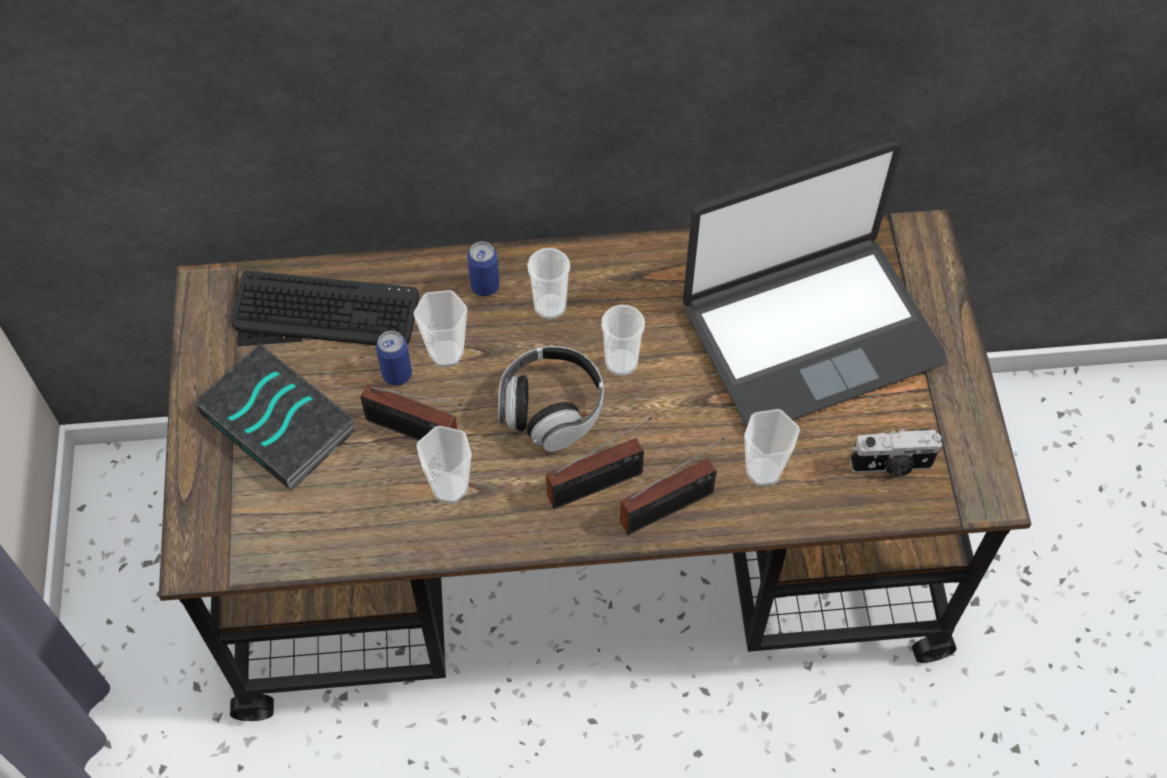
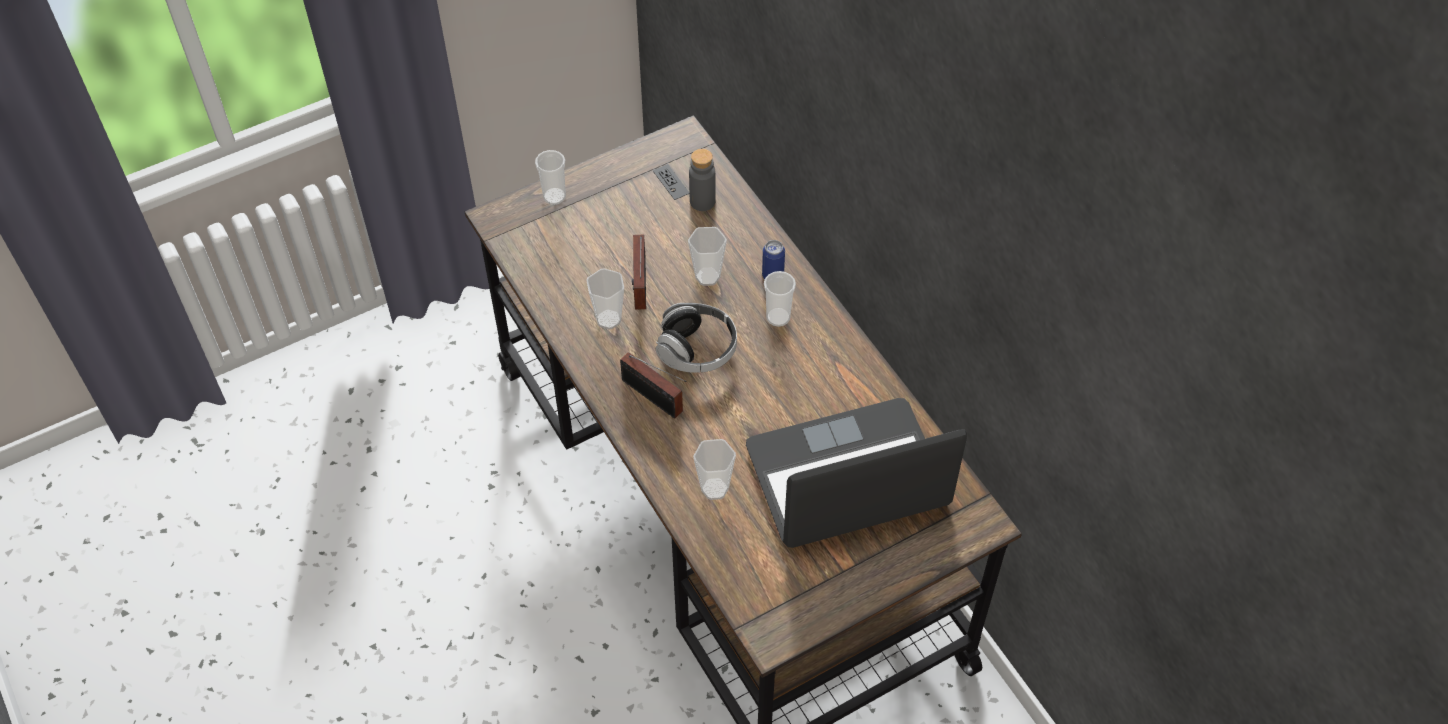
camera: 65 degrees right, 5 degrees down
(281, 422) = (610, 215): book -> none
(325, 311) = (702, 201): keyboard -> grey bottle
(397, 374) = (677, 258): can -> none
(621, 362) = (756, 374): cup -> cup (554, 196)
(672, 506) = (659, 445): radio -> none
(810, 332) = (848, 478): laptop -> laptop turned 120 degrees clockwise
(891, 465) = (762, 567): camera -> none

